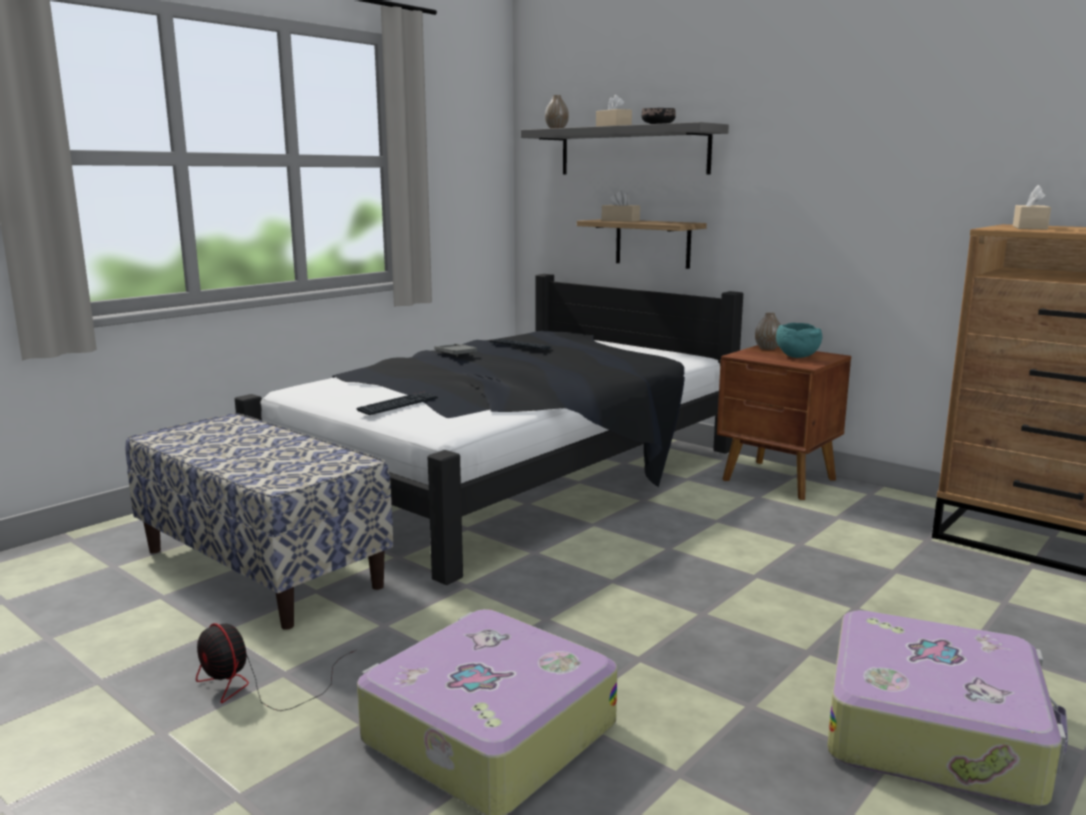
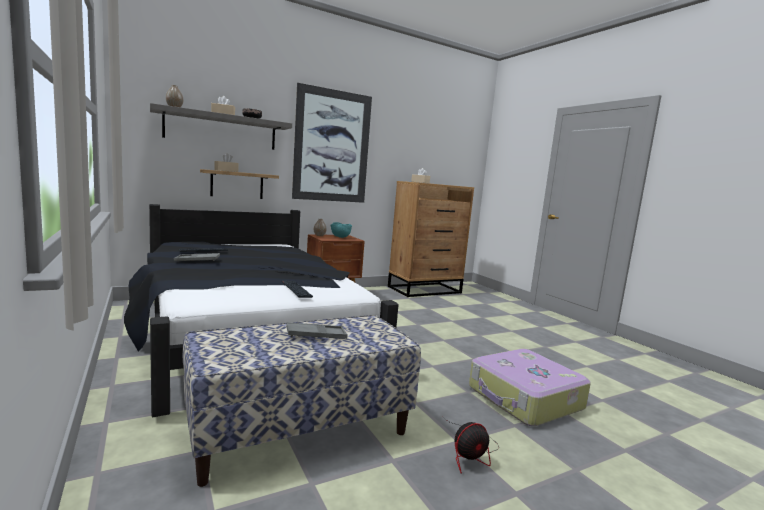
camera: 70 degrees left, 5 degrees down
(264, 450) = (316, 335): none -> grey tray
(826, 153) = (332, 146): none -> picture
(934, 729) = (528, 336): suitcase -> none

